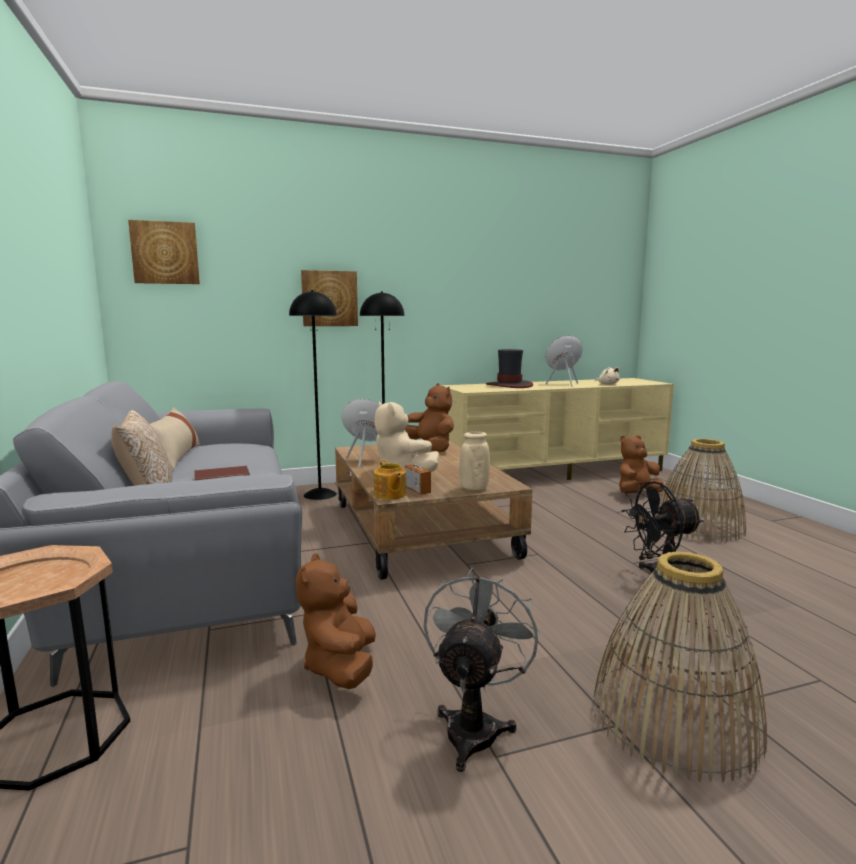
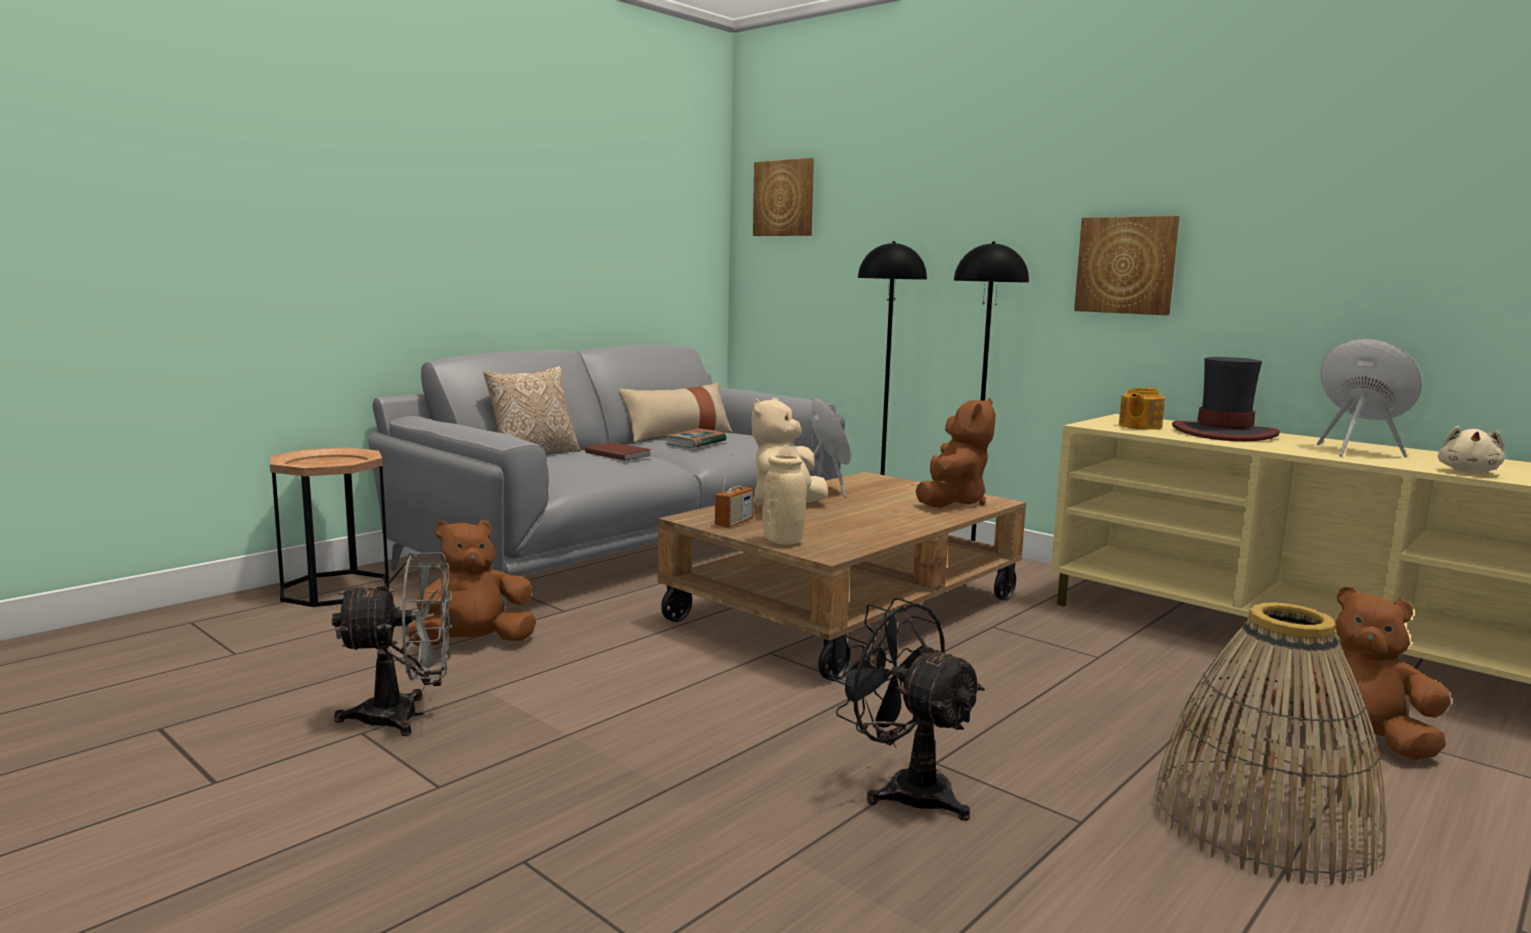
camera: 60 degrees right, 0 degrees up
(226, 456) = (695, 443): none -> book
(329, 298) = (954, 253): picture -> picture (1126, 265)
(390, 495) = (699, 516): teapot -> teapot (1139, 426)
(675, 719) = (467, 822): basket -> none

